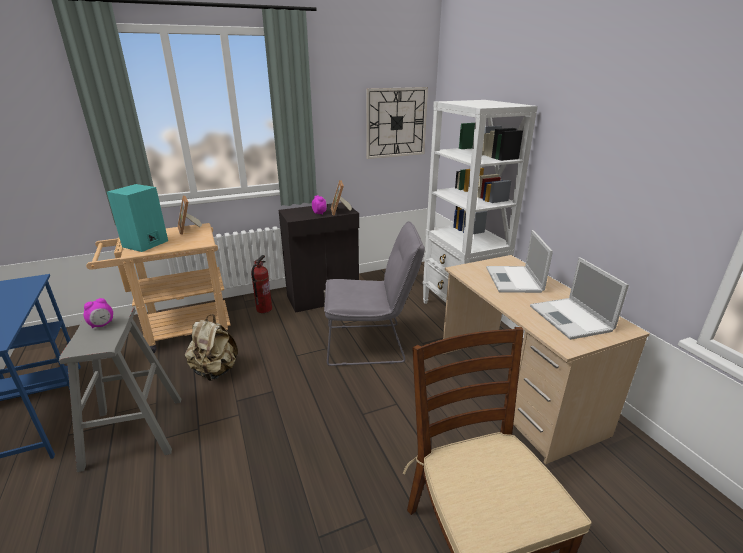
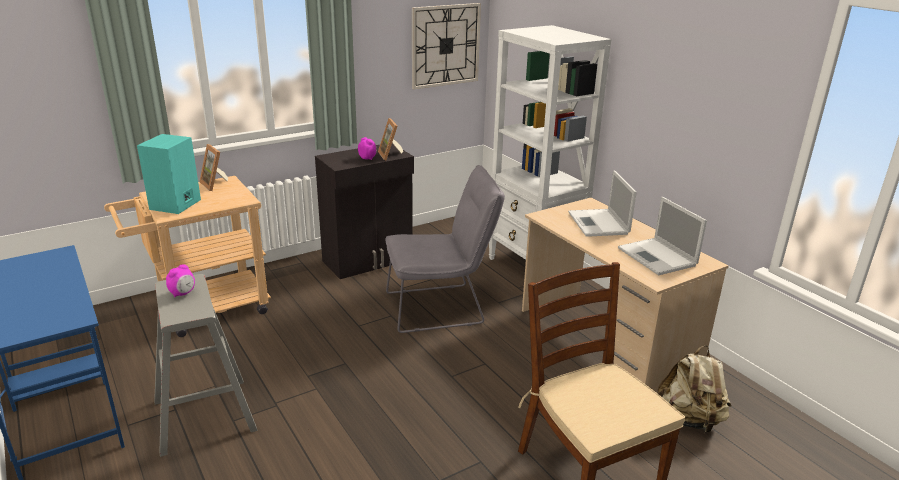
camera: 10 degrees left, 0 degrees up
(215, 371) = (269, 349): beige backpack -> beige backpack (689, 419)
(264, 309) = (299, 278): fire extinguisher -> none

